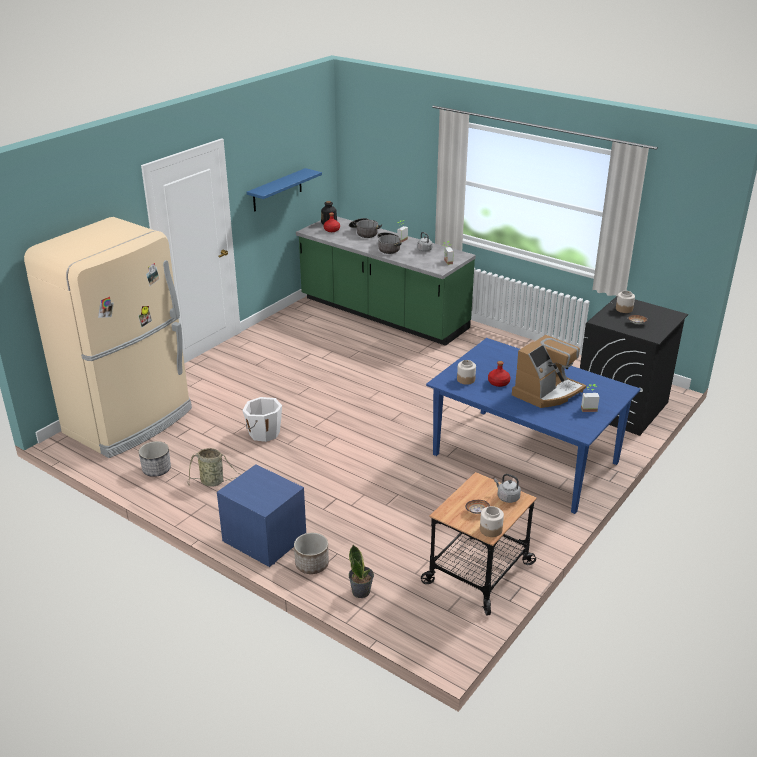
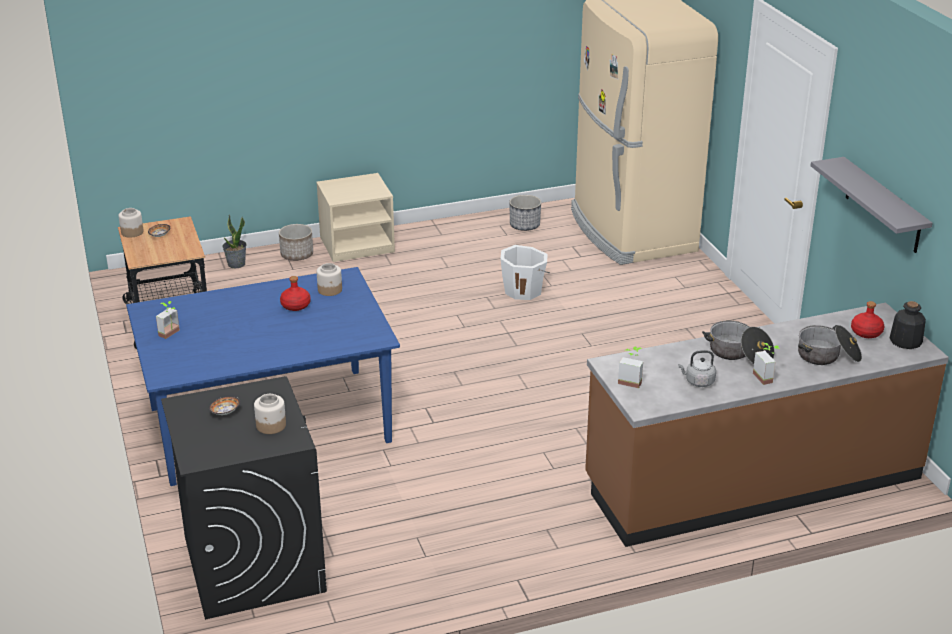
camera: 125 degrees right, 0 degrees up
(214, 482) = (470, 245): basket -> none
(263, 539) = (357, 245): blue nightstand -> beige nightstand
(277, 190) = (883, 206): blue shelf -> grey shelf
(383, 314) = (752, 480): green counter -> brown counter
(507, 497) = (151, 255): grey kettle -> none
(547, 392) = (234, 325): coffee machine -> none

